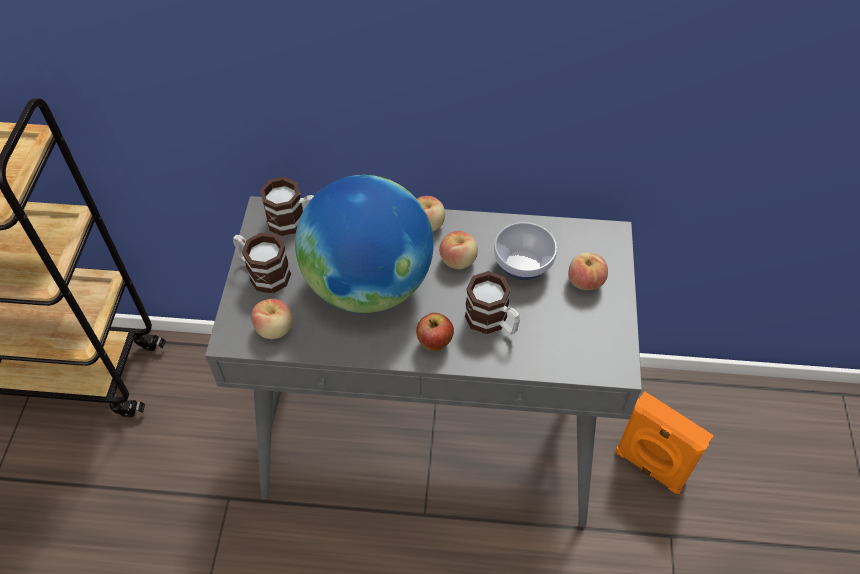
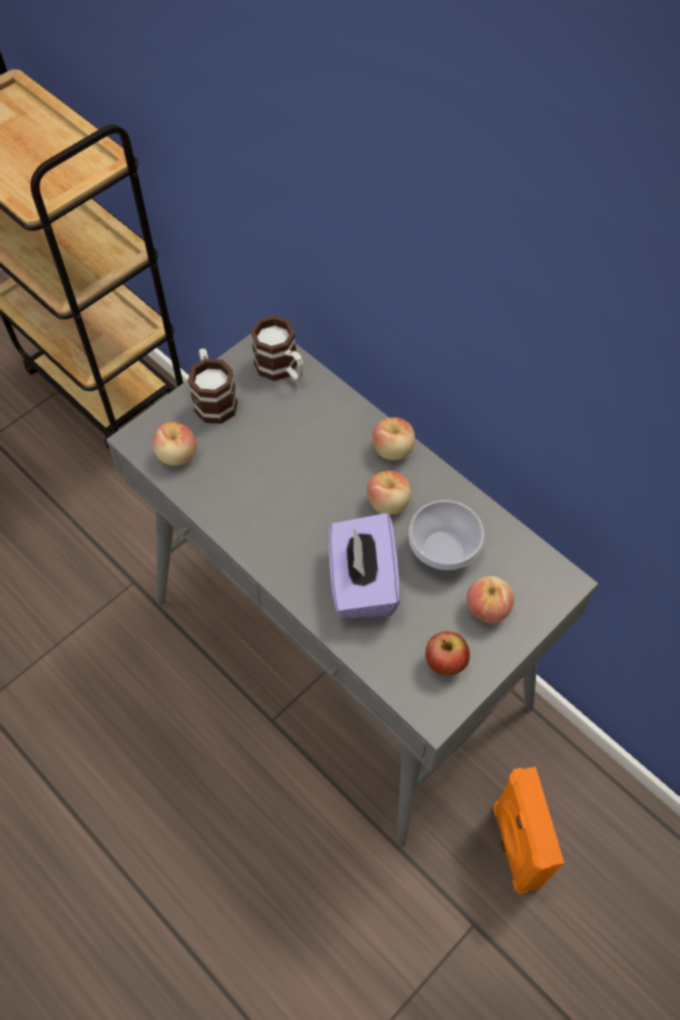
camera: 40 degrees right, 5 degrees up
(367, 285) = (287, 470): globe -> none
(434, 343) = (292, 564): apple -> apple (444, 663)
(493, 322) = (362, 583): mug -> purple tissue box

